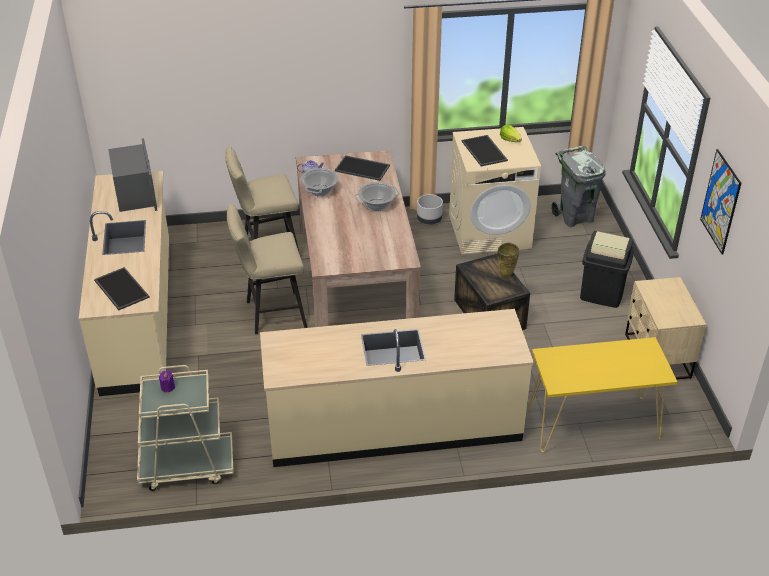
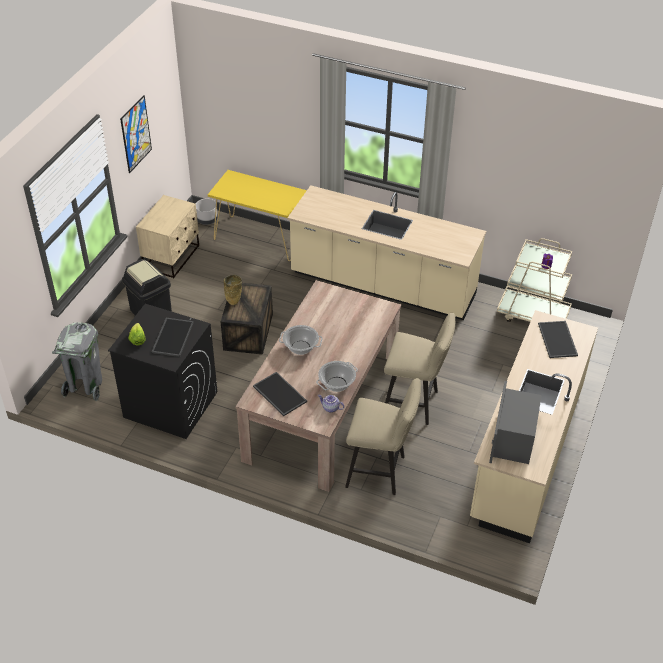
camera: 150 degrees left, 5 degrees up
(429, 220) = (208, 441): grey planter -> grey planter (207, 220)
(490, 231) = (170, 404): beige washing machine -> black washing machine

